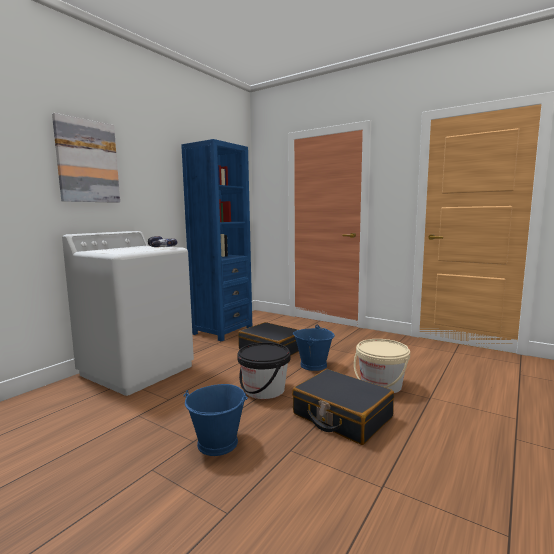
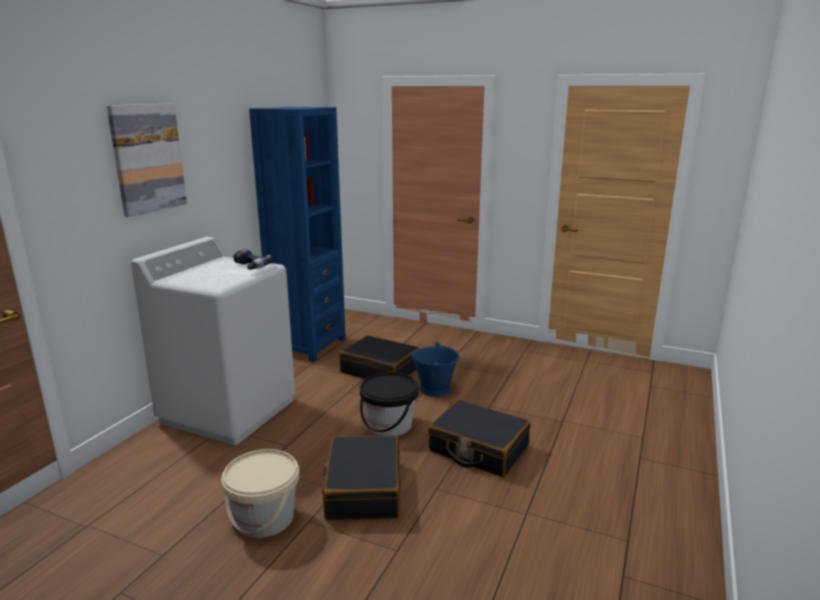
camera: 10 degrees left, 10 degrees up
(218, 443) = (363, 489): blue bucket -> black suitcase
(381, 385) = (512, 409): beige bucket -> beige bucket (265, 518)

